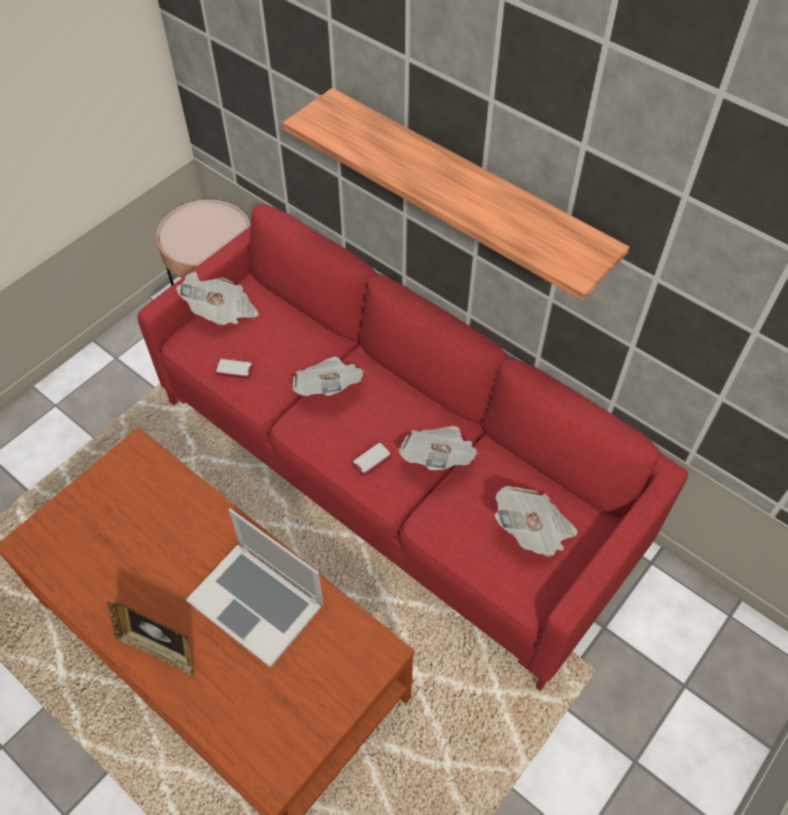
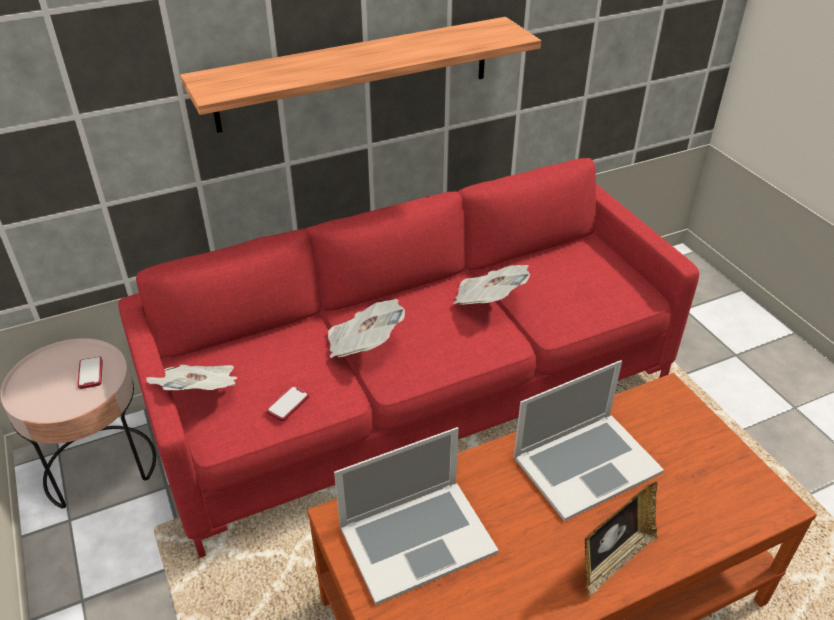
camera: 65 degrees left, 15 degrees down
(135, 505) = (417, 538): none -> laptop
(372, 459) = (466, 339): phone -> phone (90, 373)
(533, 531) = (587, 274): newspaper -> none

